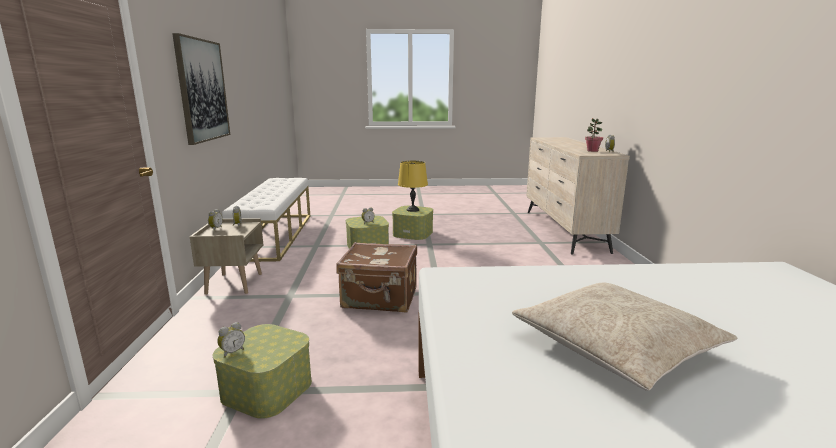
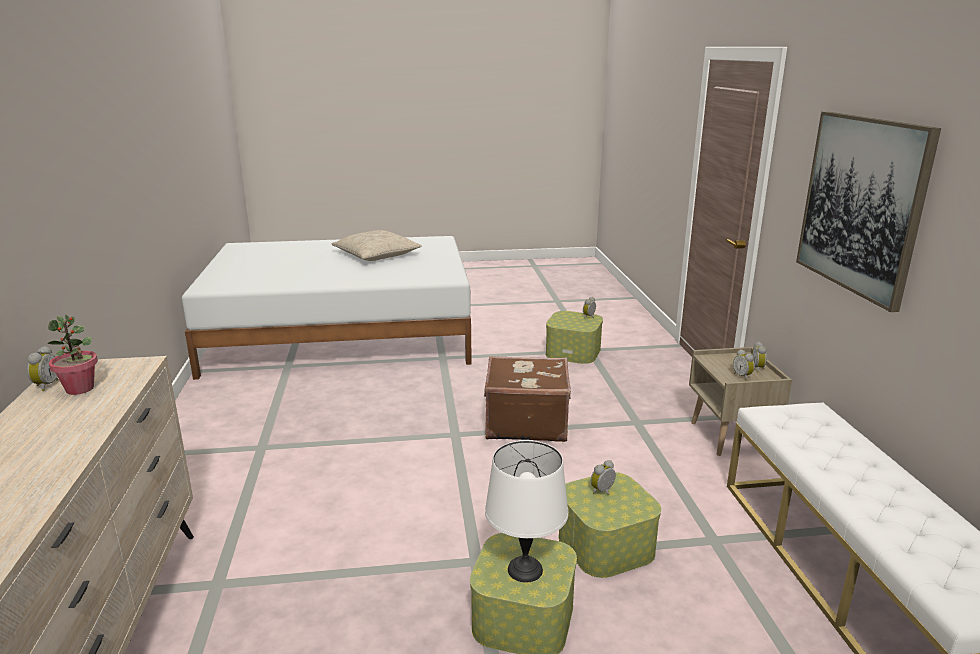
camera: 175 degrees right, 5 degrees up
(412, 210) = (525, 569): yellow table lamp -> white table lamp

